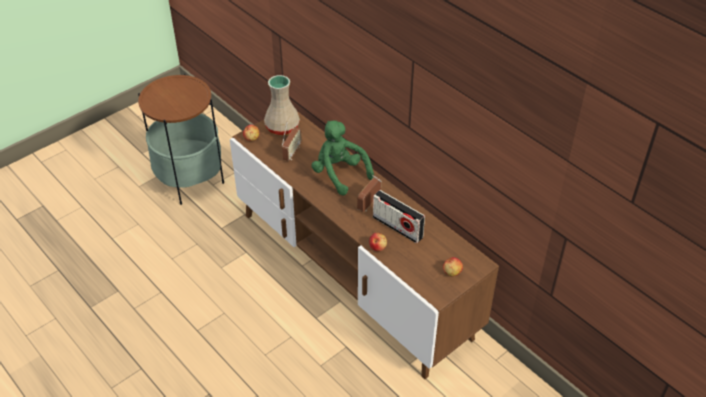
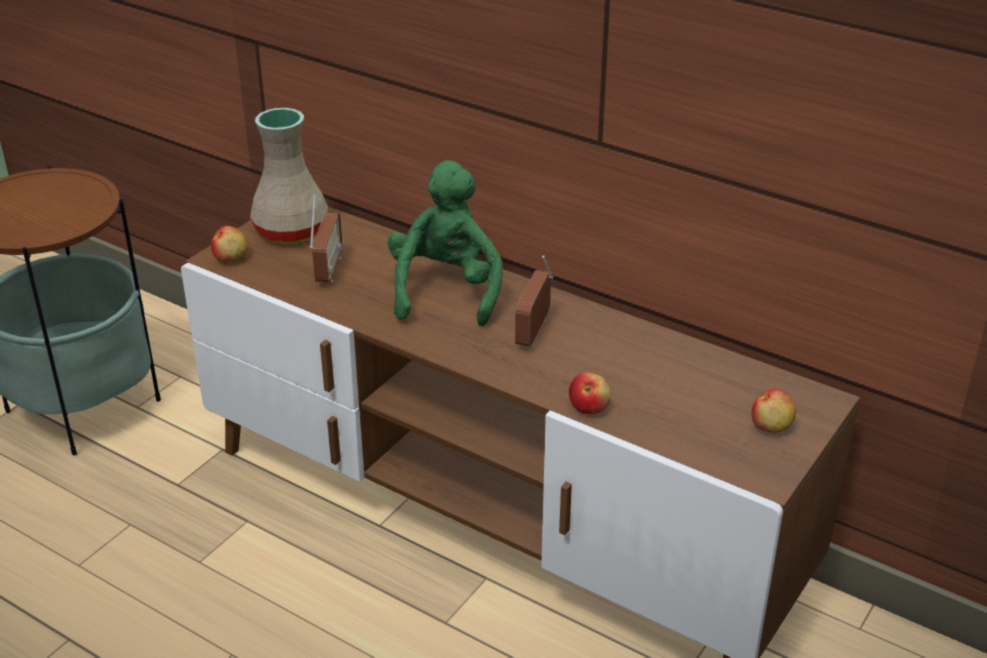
camera: 15 degrees left, 10 degrees down
(339, 174) = (446, 291): green plush toy -> green plush toy turned 60 degrees clockwise
(397, 227) = (614, 364): radio -> none

